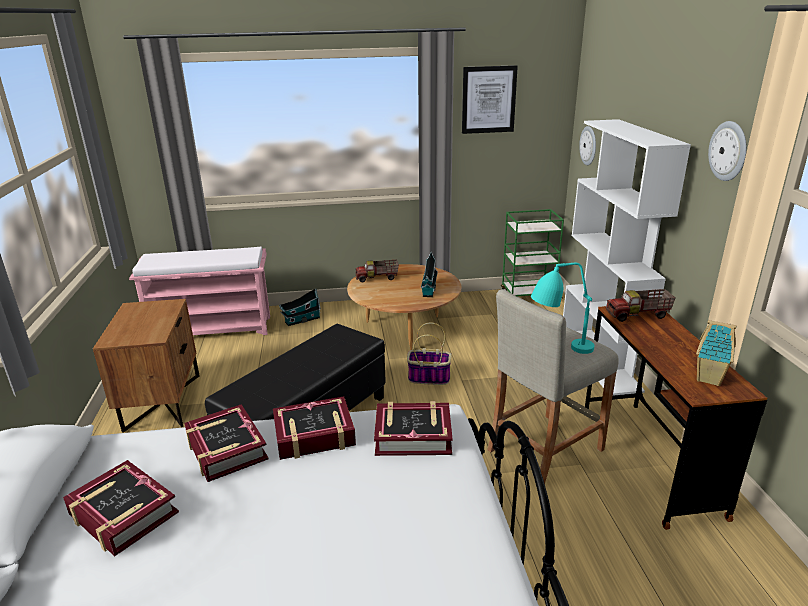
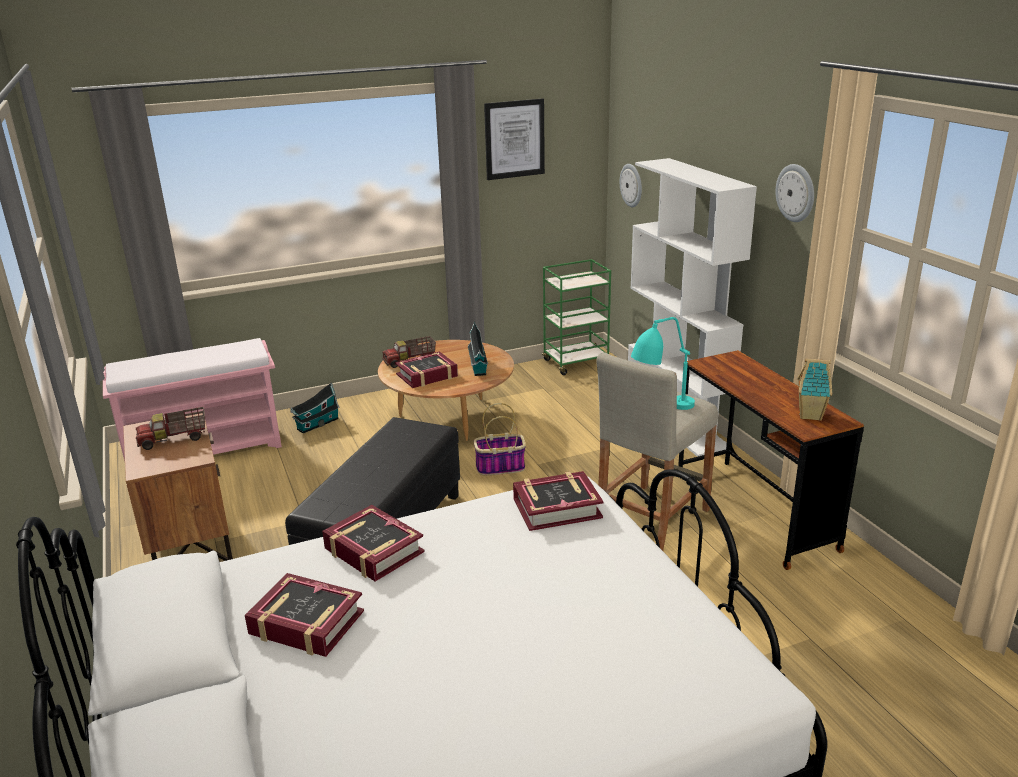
camera: 15 degrees left, 0 degrees up
(314, 435) = (457, 523): book -> book (427, 375)
(638, 315) = (727, 365): toy truck -> toy truck (174, 439)

